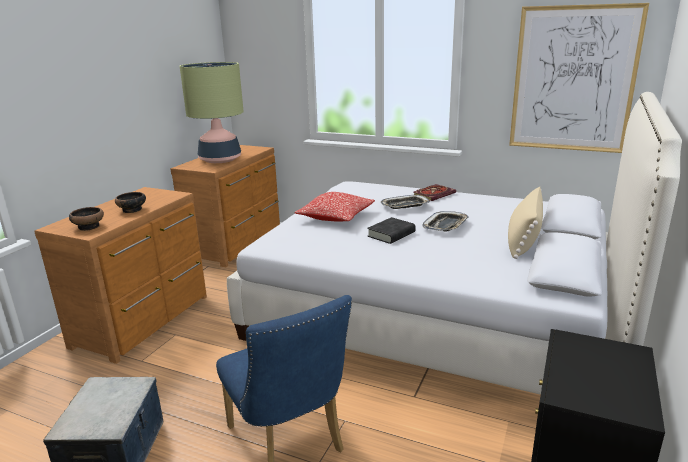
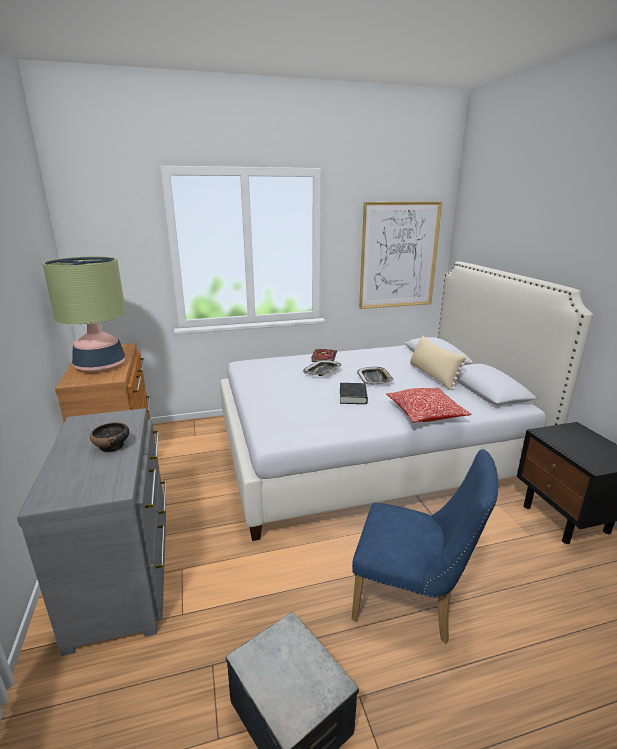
camera: 40 degrees left, 0 degrees up
(89, 226) = (96, 483): bowl -> none
(145, 321) = (125, 572): brown dresser -> grey dresser
(336, 217) = (286, 394): pillow -> pillow (425, 414)

